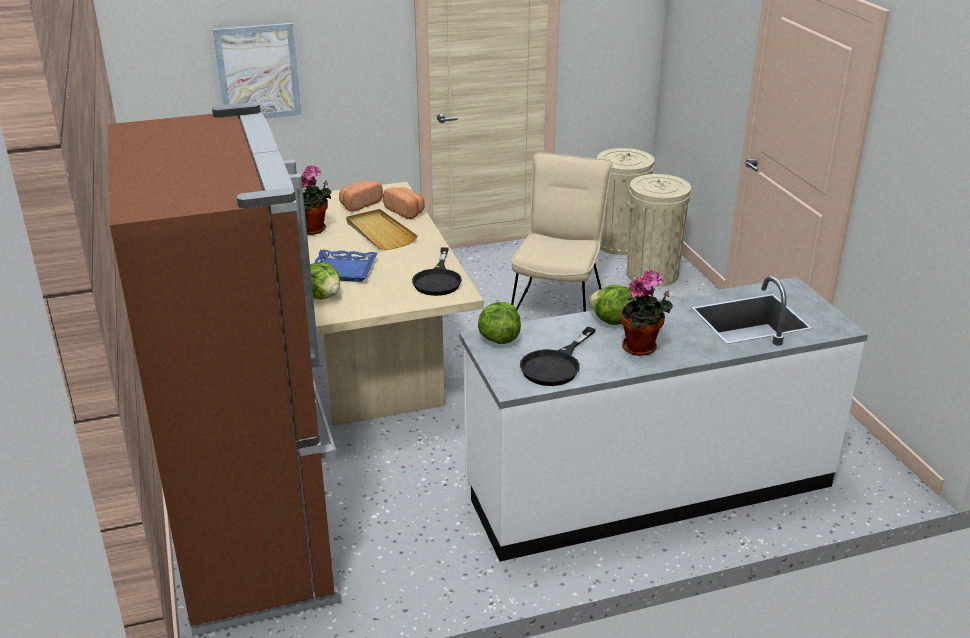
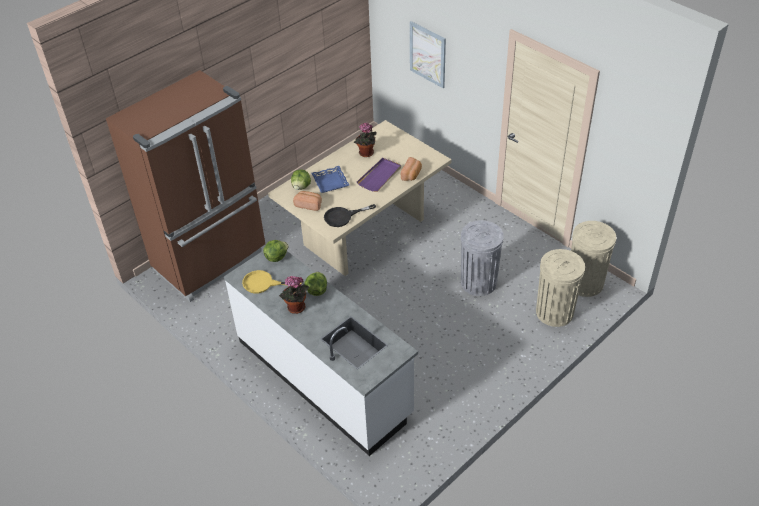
camera: 65 degrees right, 15 degrees up
(359, 204) = (407, 155): bread -> bread (309, 205)
(380, 232) = (380, 176): beige tray -> purple tray
(555, 365) = (263, 283): black frying pan -> yellow frying pan
(558, 305) = (478, 282): beige chair -> grey trash can

